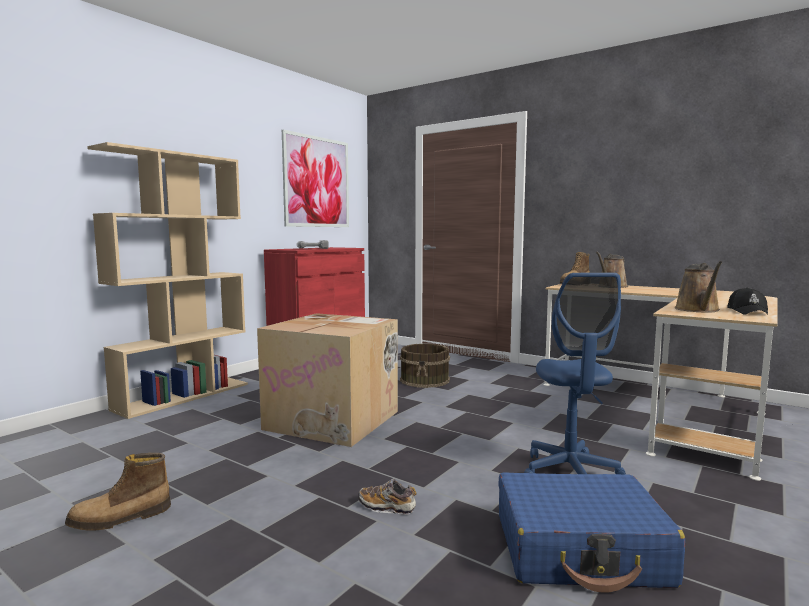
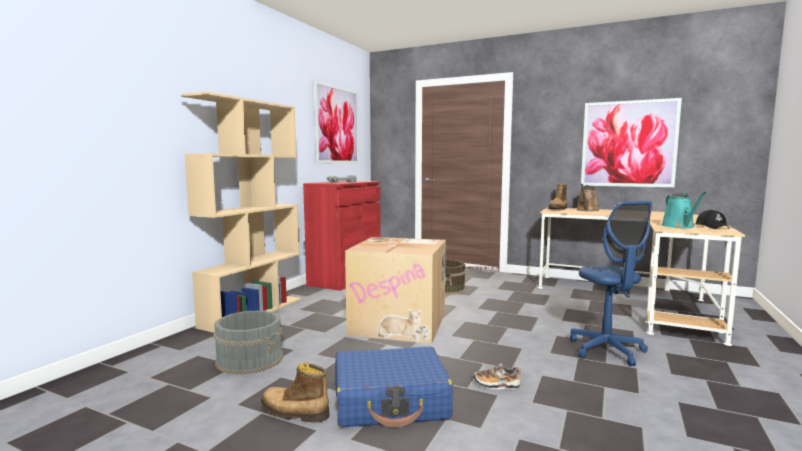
camera: 10 degrees left, 0 degrees up
(120, 519) = (293, 412): boot -> boot turned 60 degrees clockwise
(132, 450) = (250, 359): none -> grey bucket
(580, 550) = (653, 401): blue suitcase -> blue suitcase (391, 402)
(671, 199) = (628, 144): none -> picture
(698, 310) = (679, 226): brown watering can -> turquoise watering can

